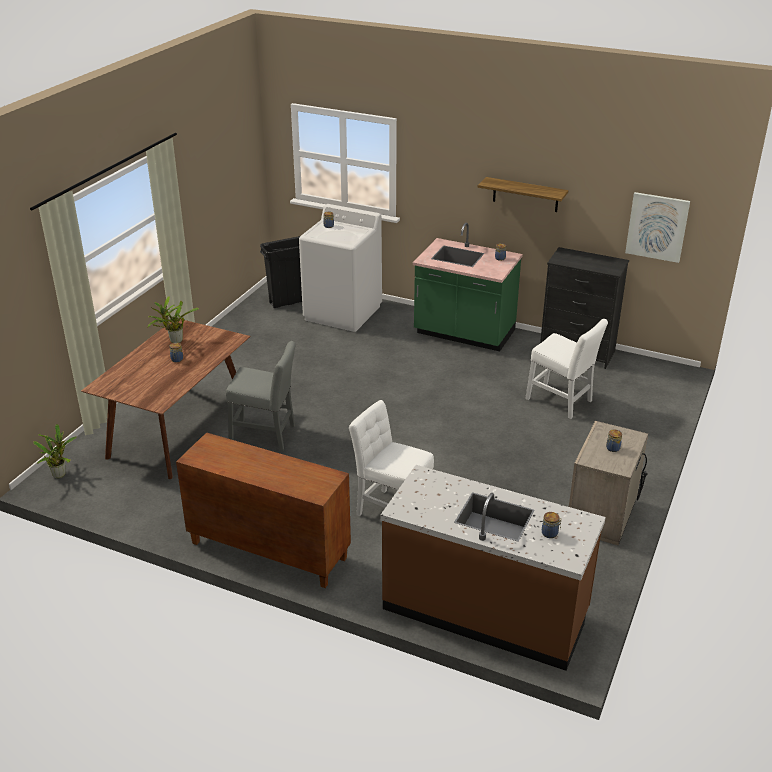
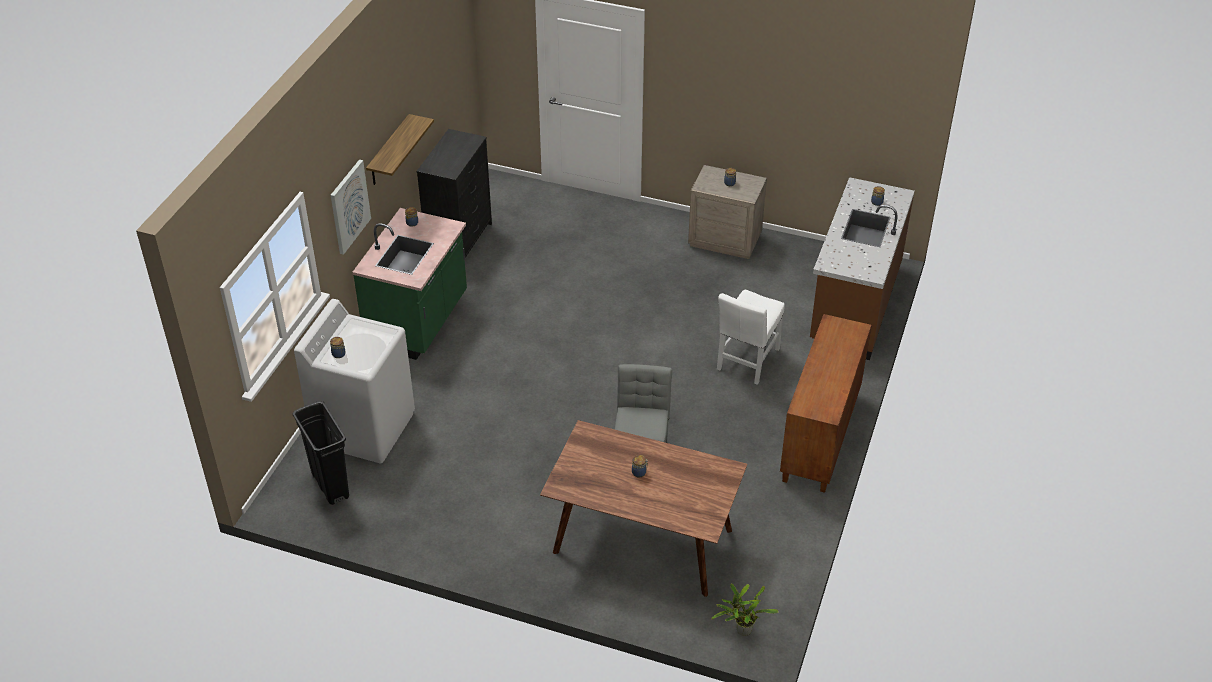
camera: 95 degrees left, 10 degrees up
(174, 341) = (598, 483): potted plant -> none
(561, 401) = (555, 255): white chair -> none
(657, 227) = (451, 82): picture -> picture (349, 206)

